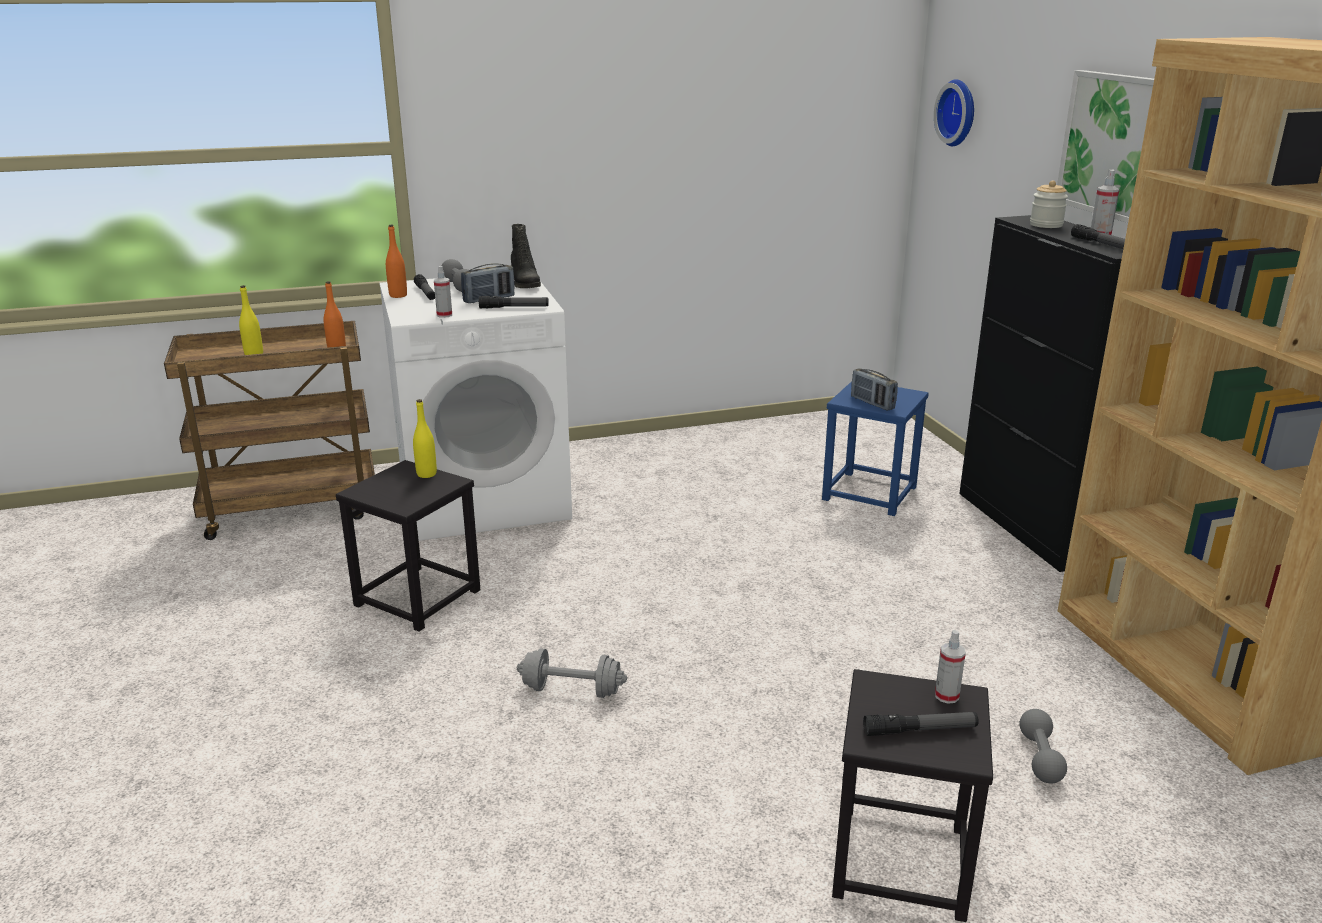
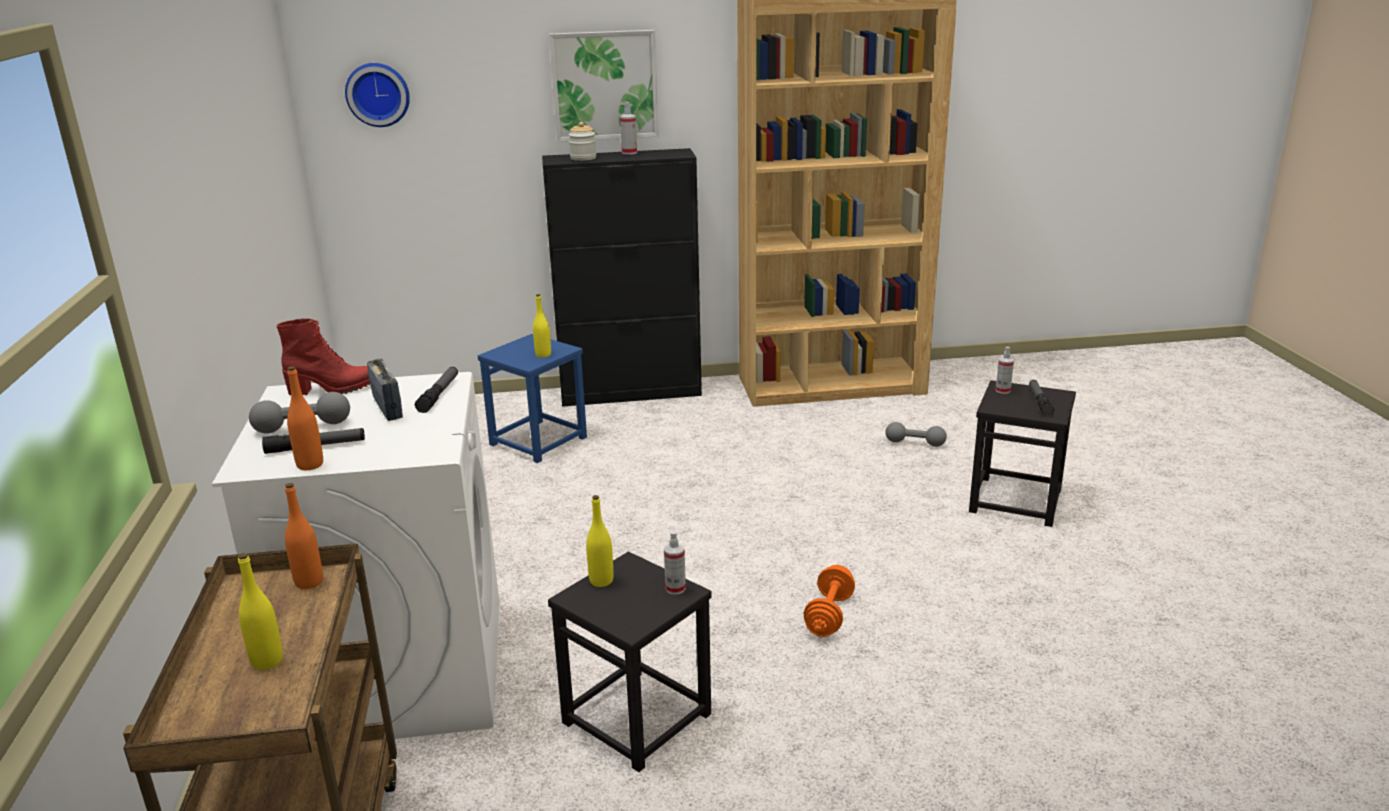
camera: 80 degrees left, 0 degrees up
(444, 315) = (439, 432): spray bottle -> spray bottle (675, 588)
(524, 284) = (333, 389): black boot -> red boot
(572, 690) = (829, 615): grey dumbbell -> orange dumbbell
(872, 403) = (543, 355): radio -> yellow bottle
(1101, 244) = (654, 155): flashlight -> none

